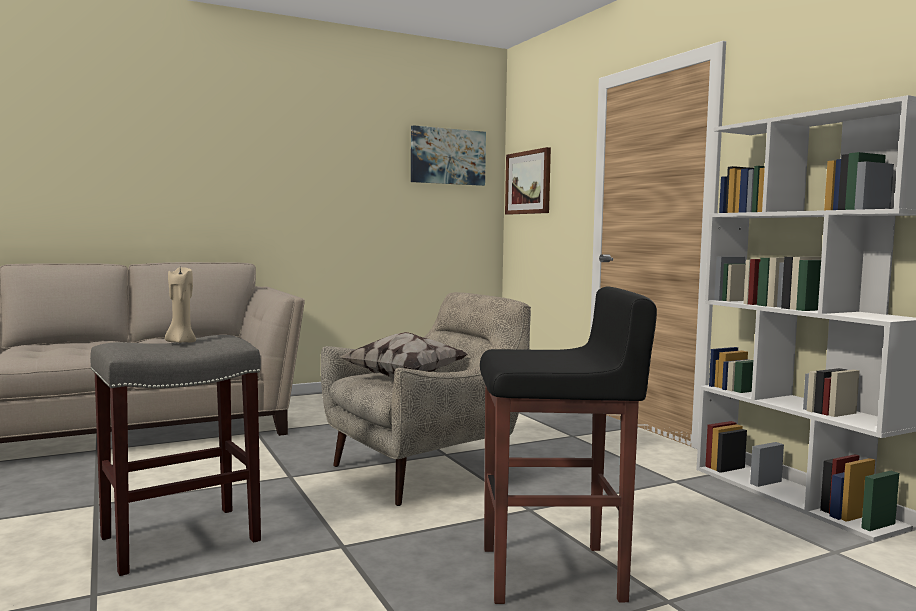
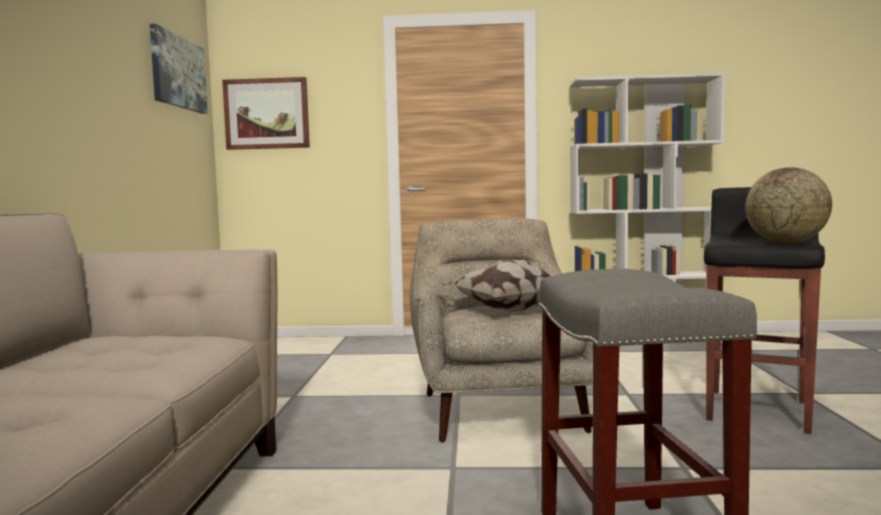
camera: 60 degrees left, 0 degrees up
(181, 342) = (624, 281): beige candle -> none
(523, 362) = (786, 243): none -> globe

